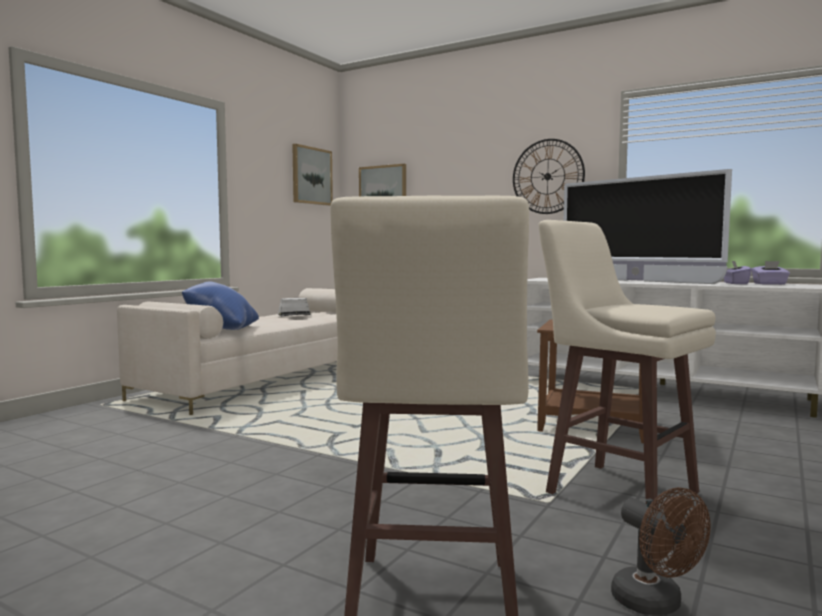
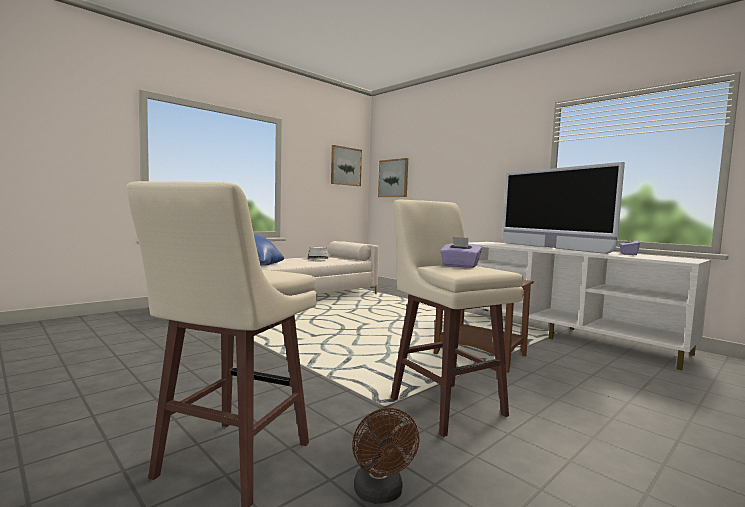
camera: 15 degrees right, 0 degrees up
(547, 176) = (500, 167): wall clock -> none
(769, 284) = (657, 256): purple tissue box -> purple tissue box (459, 266)

